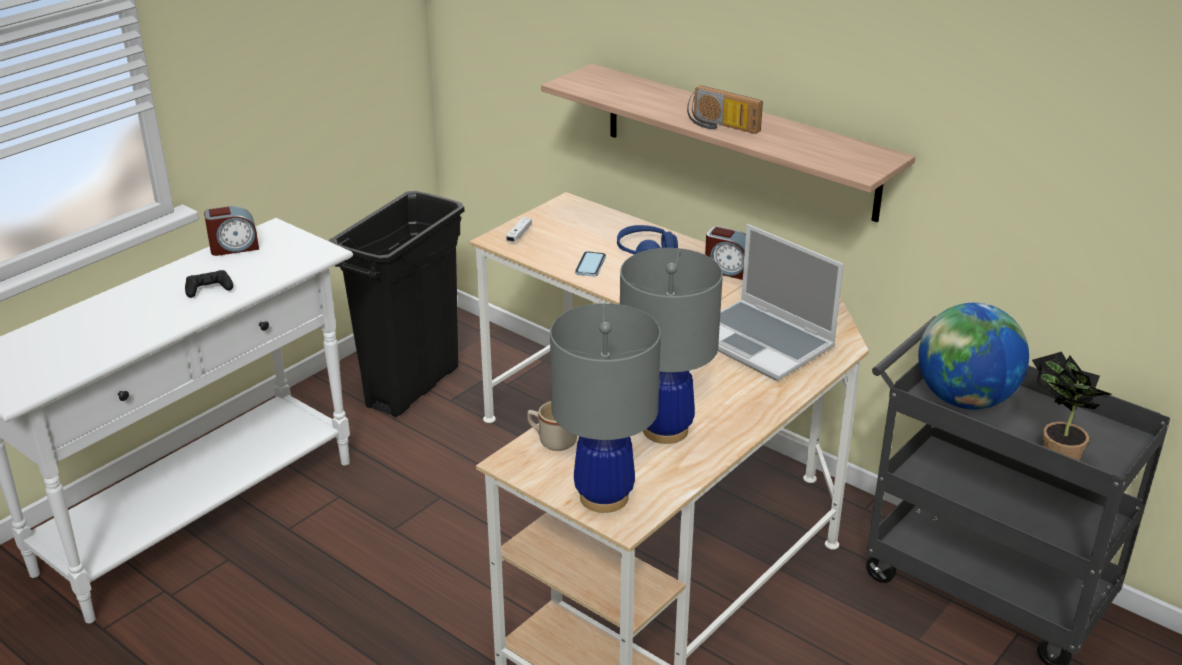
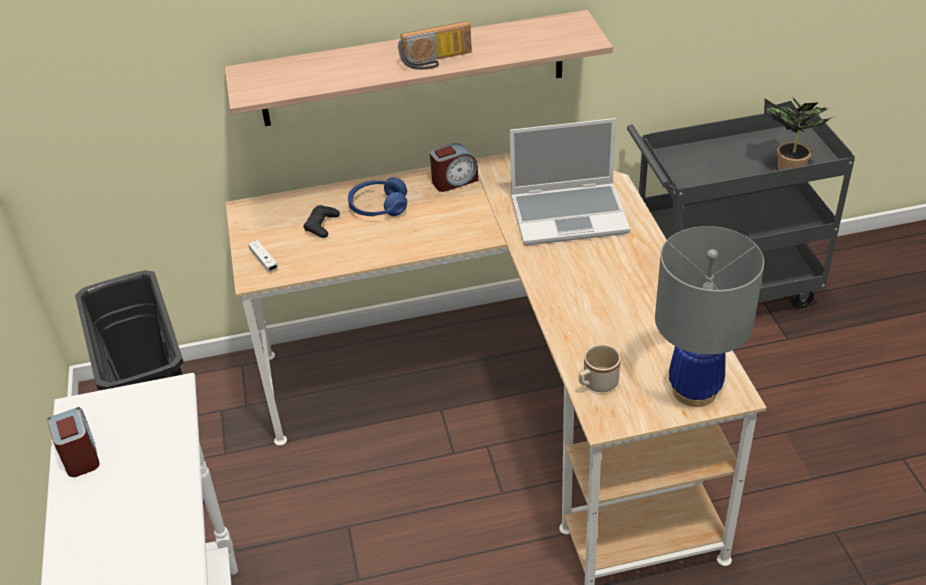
camera: 50 degrees left, 10 degrees up
(209, 289) = (143, 505): black game controller -> black game controller (321, 225)
(234, 247) = (80, 454): alarm clock -> alarm clock turned 45 degrees counterclockwise
(590, 265) = (363, 245): phone -> none
(665, 430) = (637, 317): grey table lamp -> none
(964, 400) = (698, 170): globe -> none

